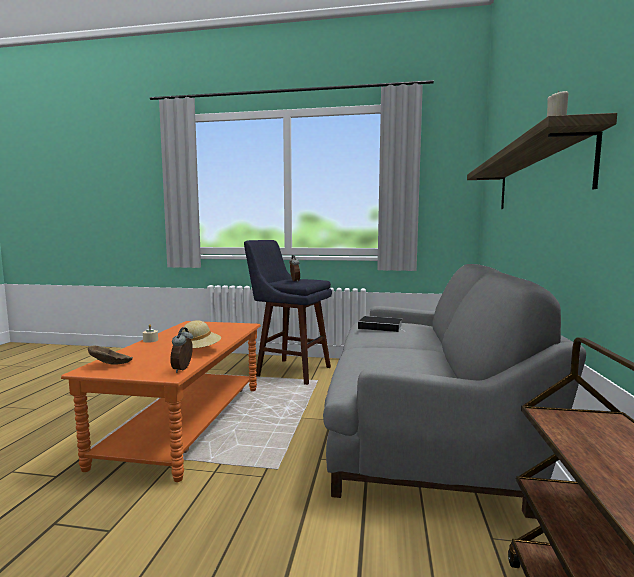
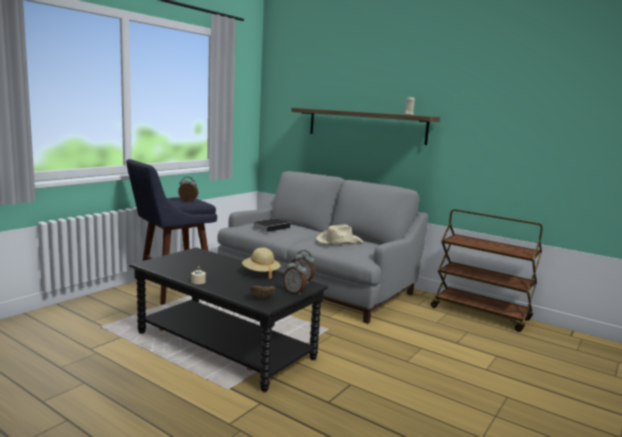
camera: 65 degrees left, 5 degrees up
(137, 372) = (295, 292): none -> alarm clock
(186, 423) = (224, 345): orange coffee table -> black coffee table
(390, 356) = (338, 241): none -> beige hat

